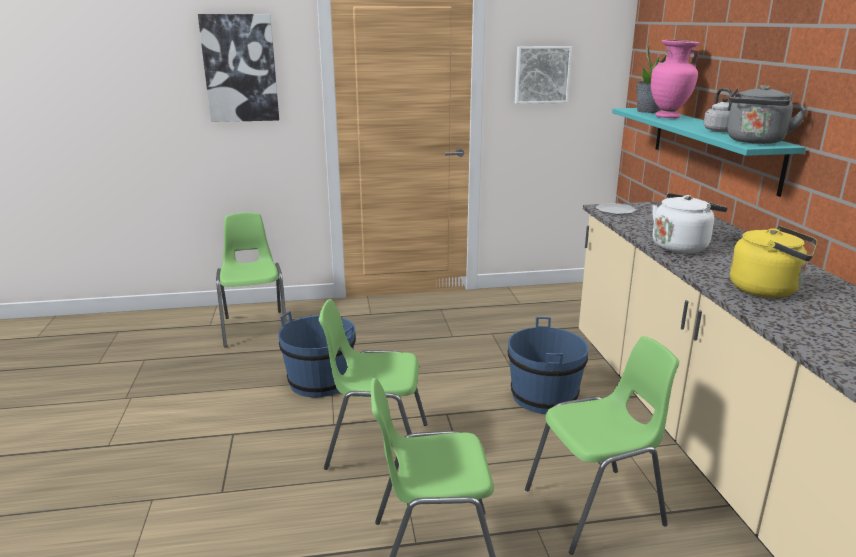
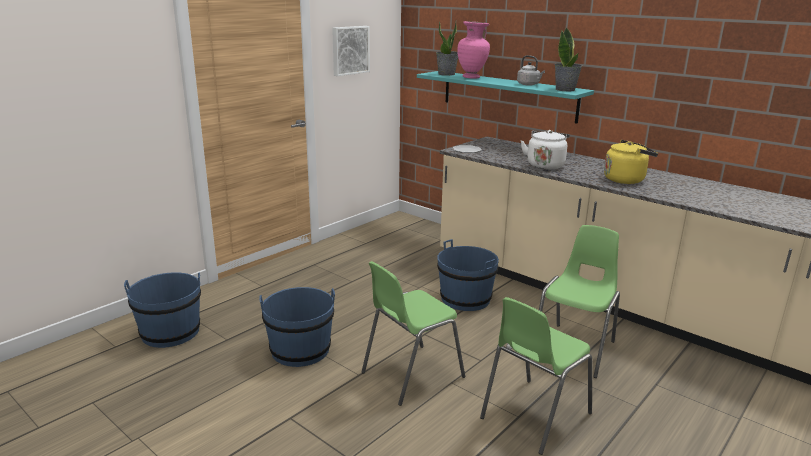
camera: 40 degrees left, 0 degrees up
(240, 68) = (101, 62): picture -> none
(255, 328) = (170, 332): green chair -> blue bucket
(755, 141) = (565, 89): grey kettle -> potted plant

